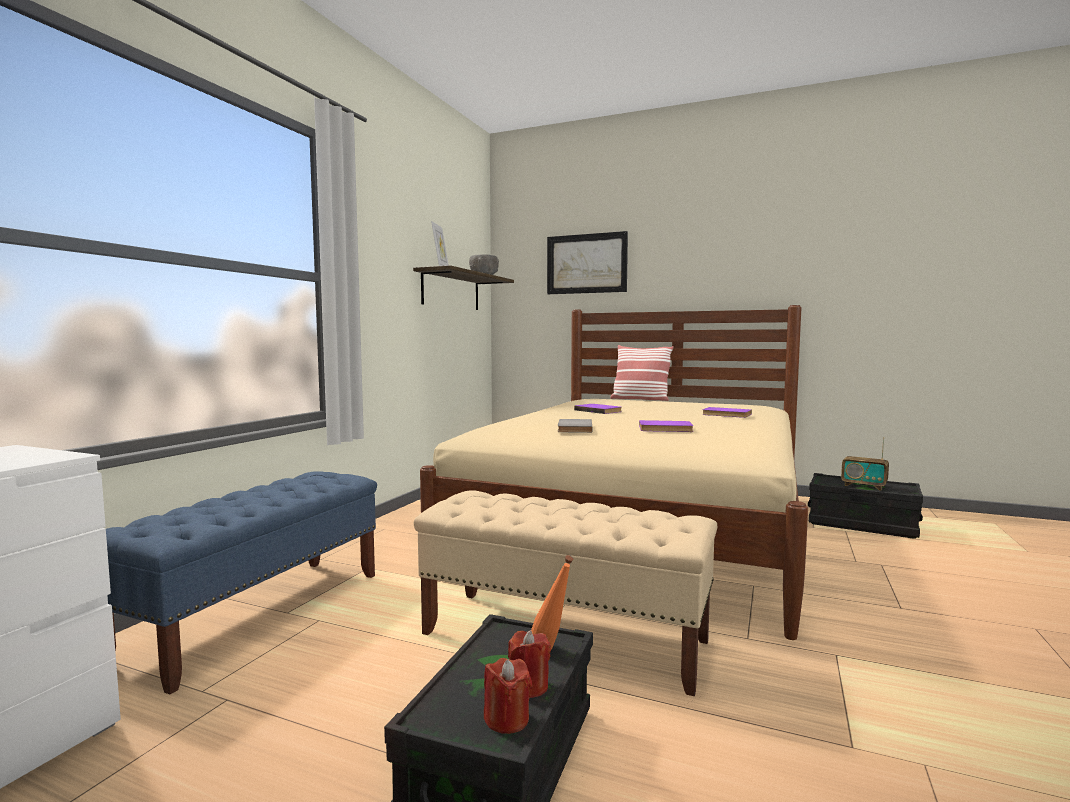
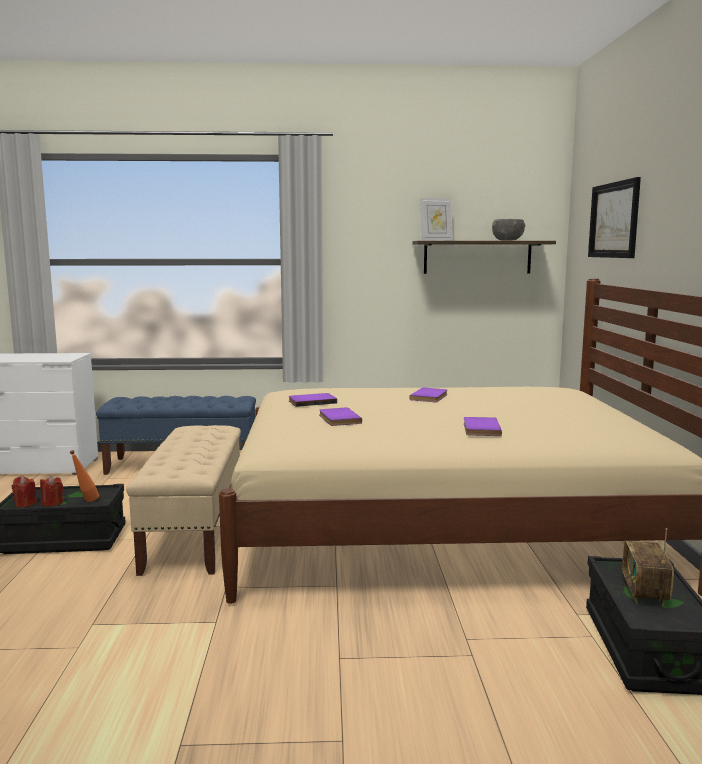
camera: 65 degrees right, 5 degrees up
(573, 428) = (311, 401): grey book -> purple book
(640, 399) = (599, 400): pillow -> none

